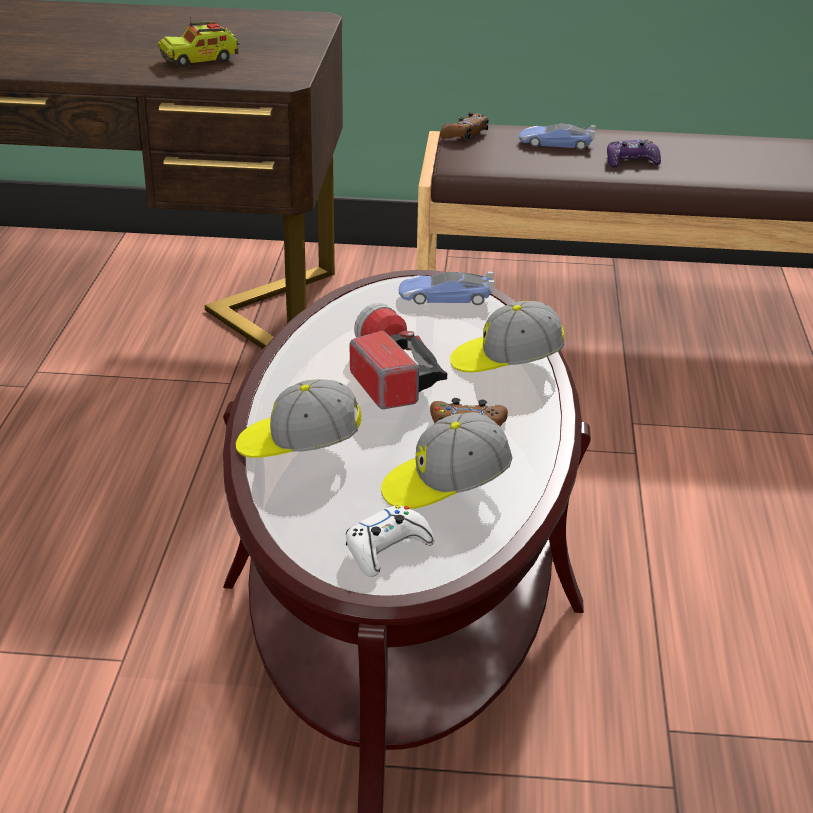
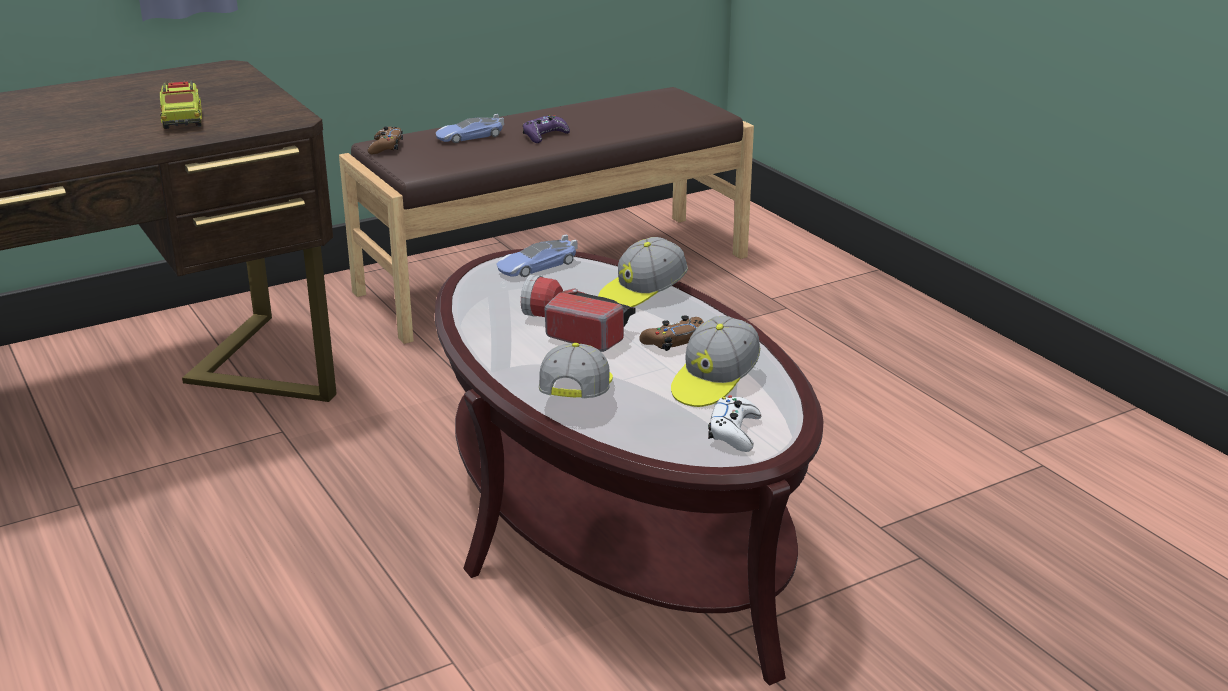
camera: 35 degrees left, 5 degrees down
(200, 60) = (182, 120): toy truck -> toy truck turned 45 degrees counterclockwise
(298, 445) = (577, 395): cap -> cap turned 135 degrees clockwise

